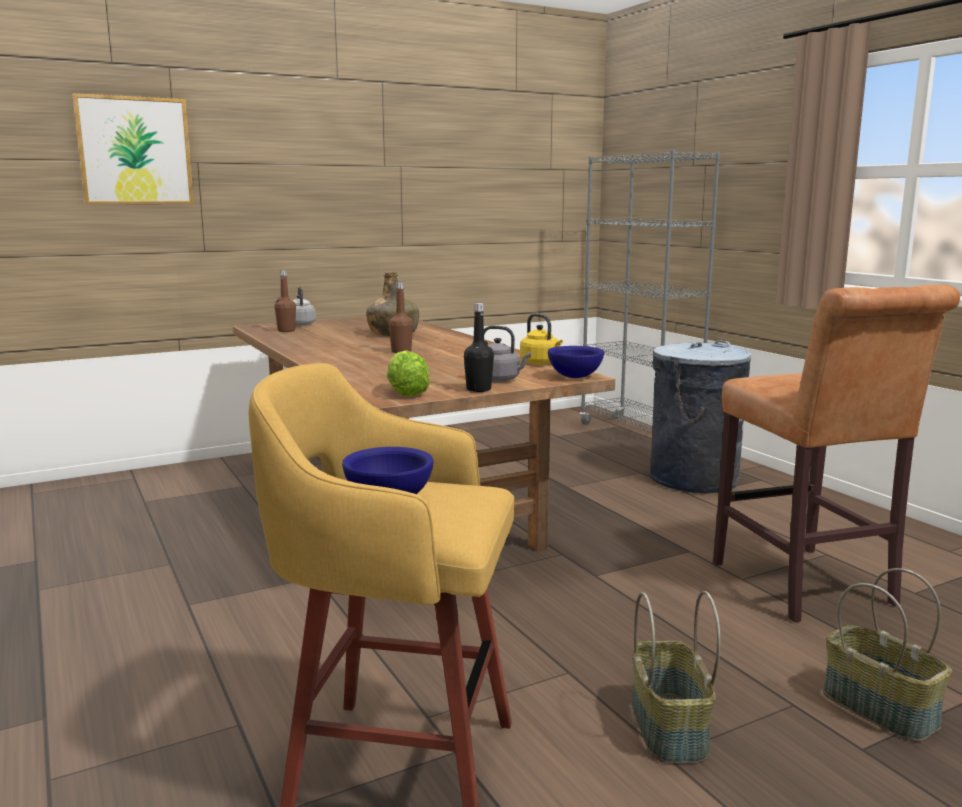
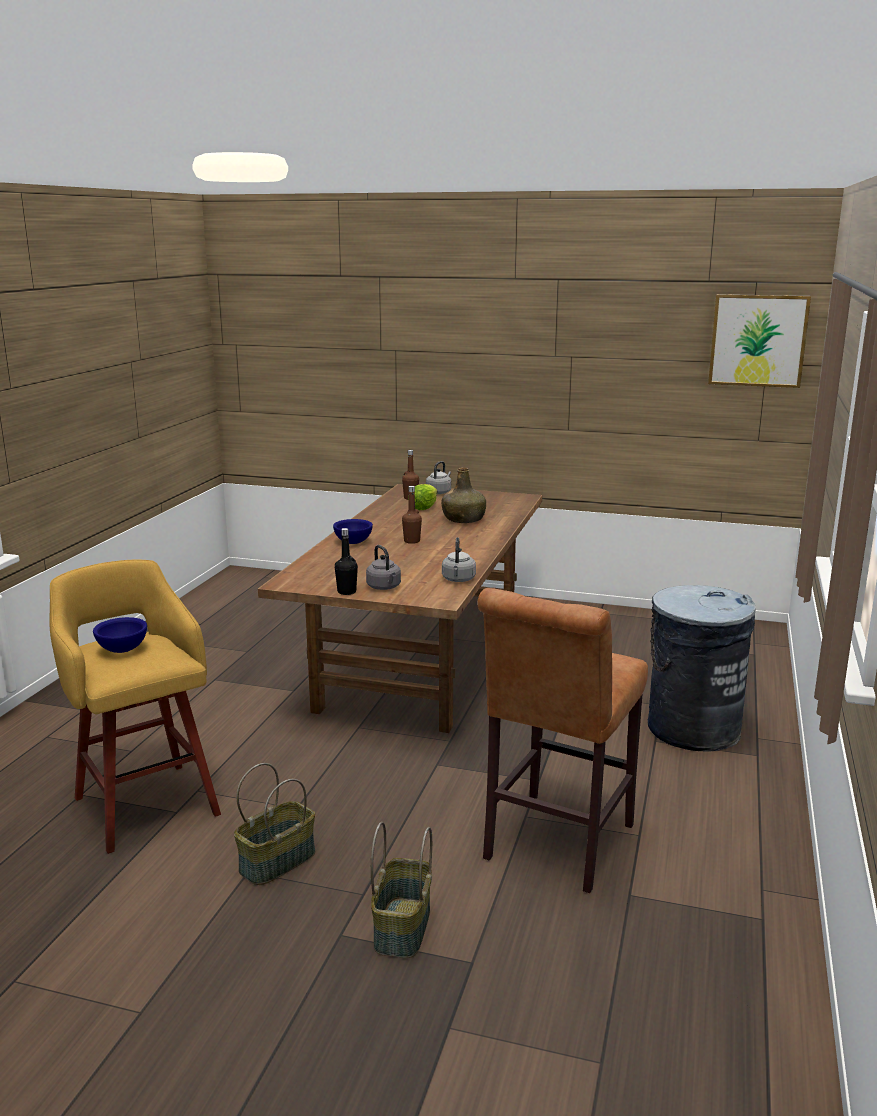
camera: 45 degrees right, 5 degrees up
(135, 151) = (351, 341): picture -> picture (758, 340)
(406, 393) = (304, 581): lettuce -> lettuce (423, 508)
(541, 363) = (458, 580): yellow kettle -> grey kettle
(576, 377) = (435, 600): blue bowl -> blue bowl (353, 542)
(638, 435) = (749, 670): grey bookcase -> none

